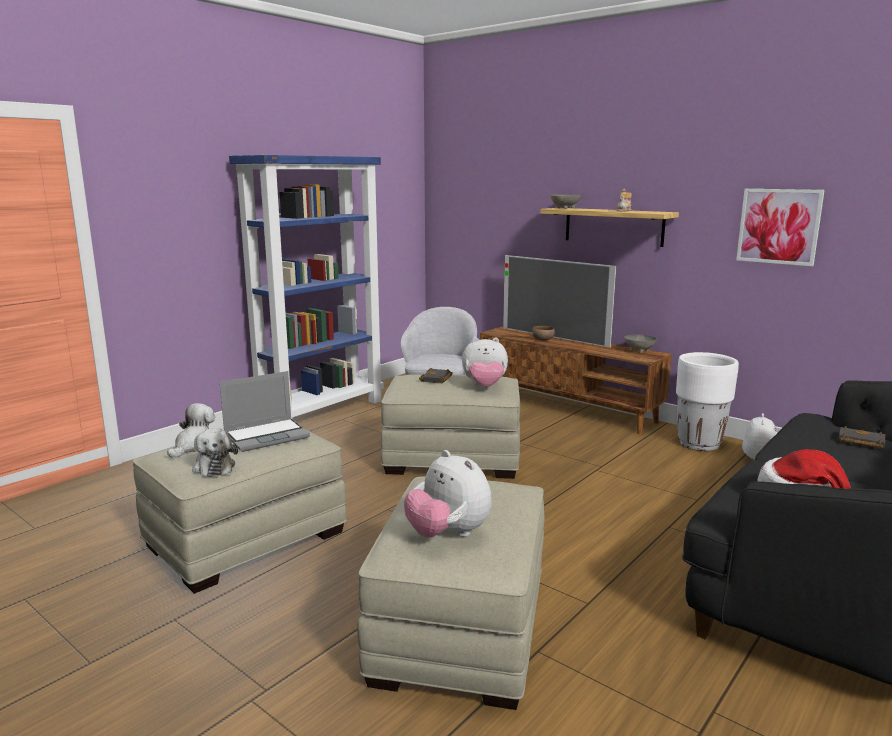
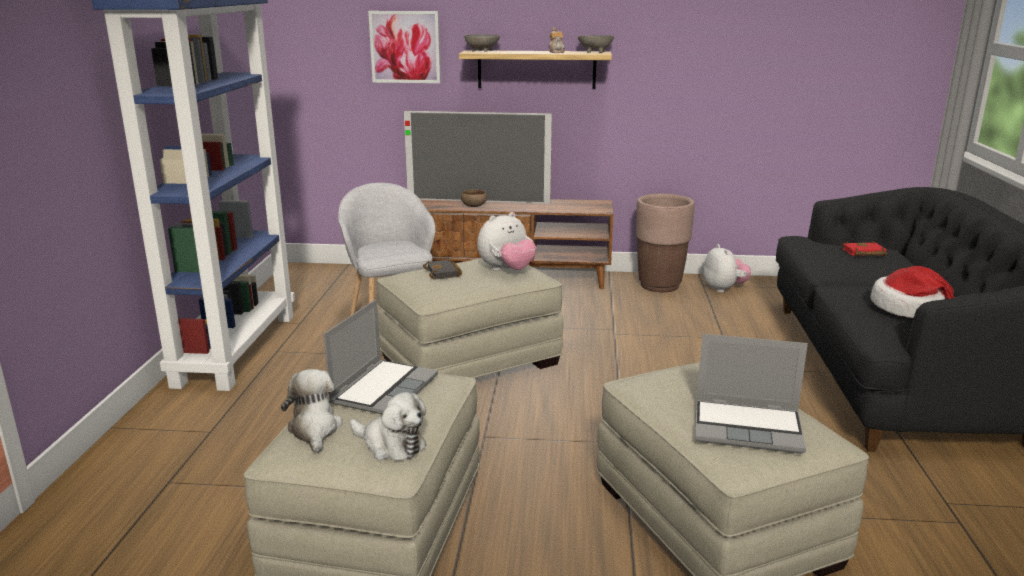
camera: 35 degrees left, 5 degrees up
(448, 534) = (748, 427): plush toy -> laptop
(640, 350) = (581, 202): grey bowl -> grey bowl (595, 52)
(699, 444) = (660, 286): white planter -> brown planter
(779, 226) = (711, 62): picture -> picture (405, 47)
(859, 442) = (863, 253): black book -> red book

